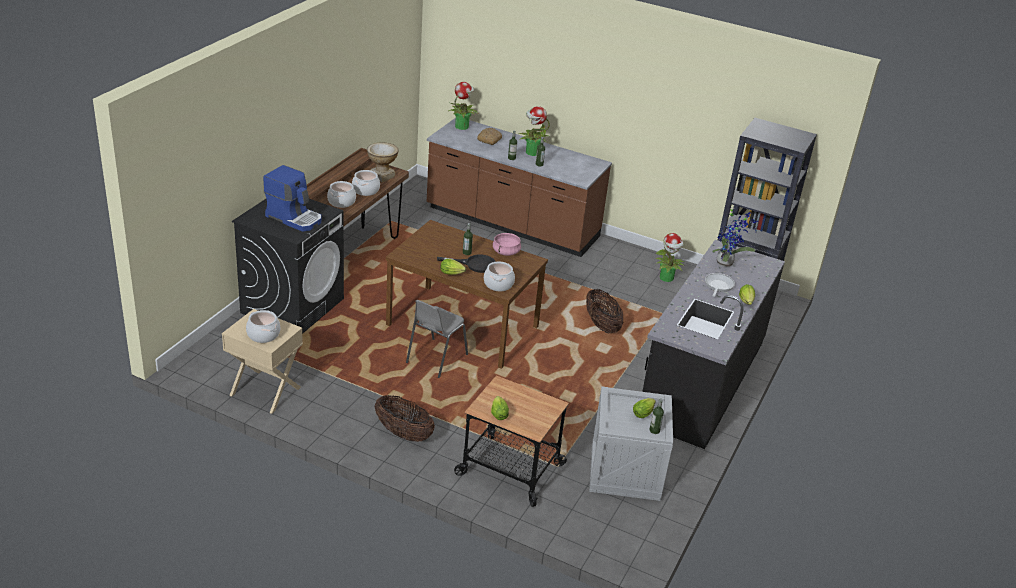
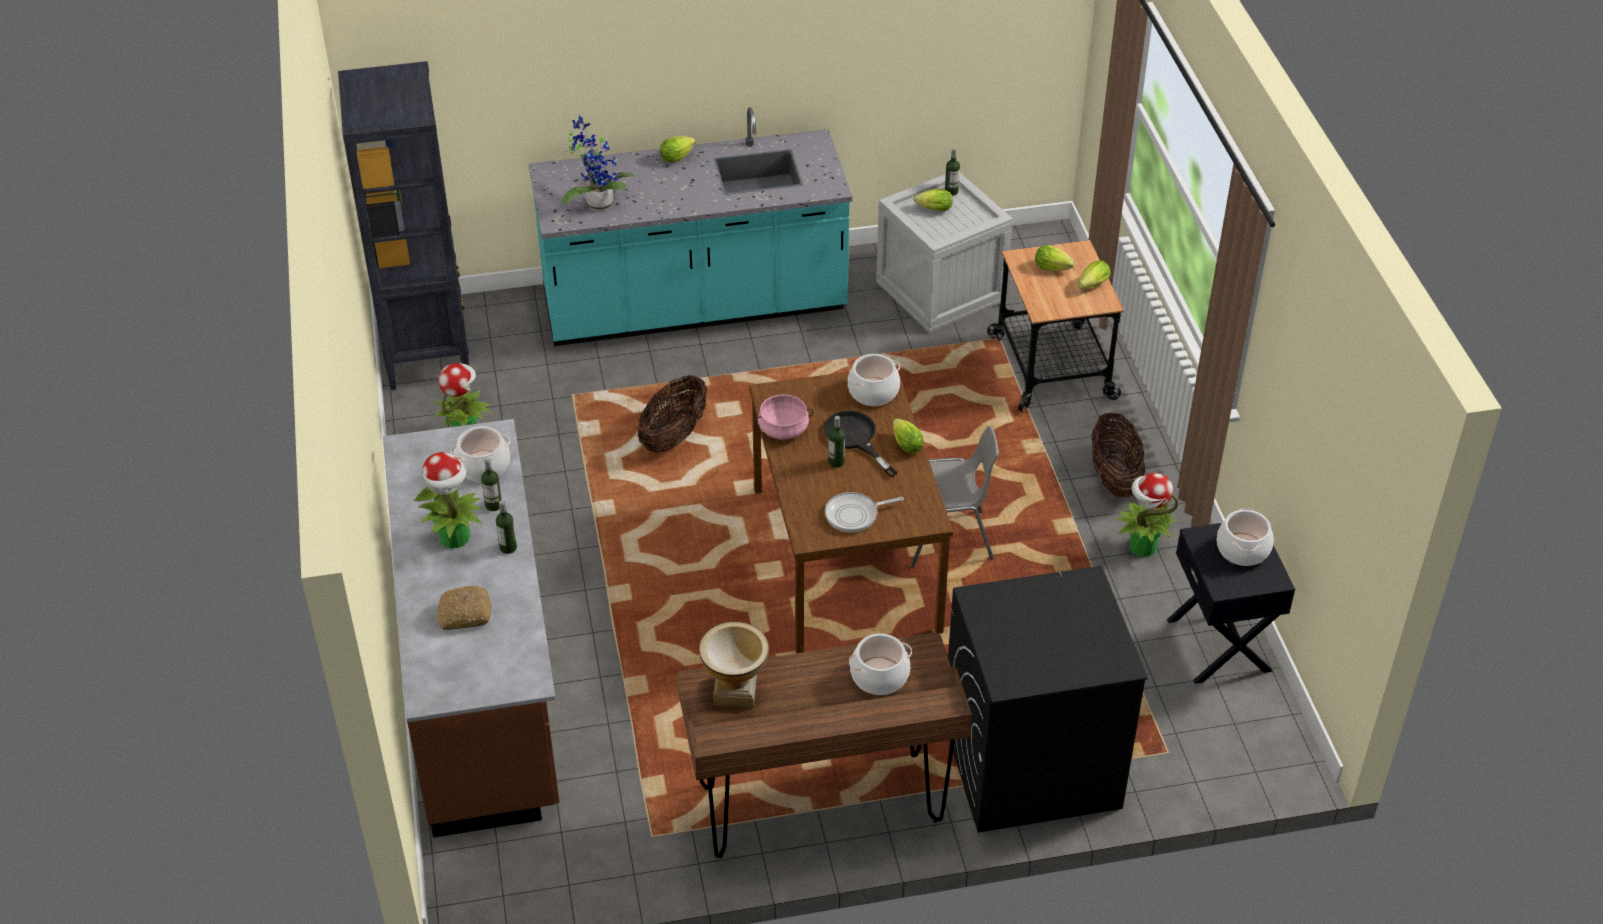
camera: 125 degrees left, 10 degrees up
(265, 391) = (1220, 645): beige nightstand -> black nightstand
(294, 218) = (1045, 618): coffee machine -> none
(365, 190) = (807, 676): cooking pot -> cooking pot (483, 466)
(462, 126) = (447, 682): potted plant -> potted plant (1141, 547)
(530, 410) = (1054, 268): none -> lettuce
(701, 380) = (694, 306): black counter -> turquoise counter
(718, 285) = (667, 188): frying pan -> frying pan (855, 515)

